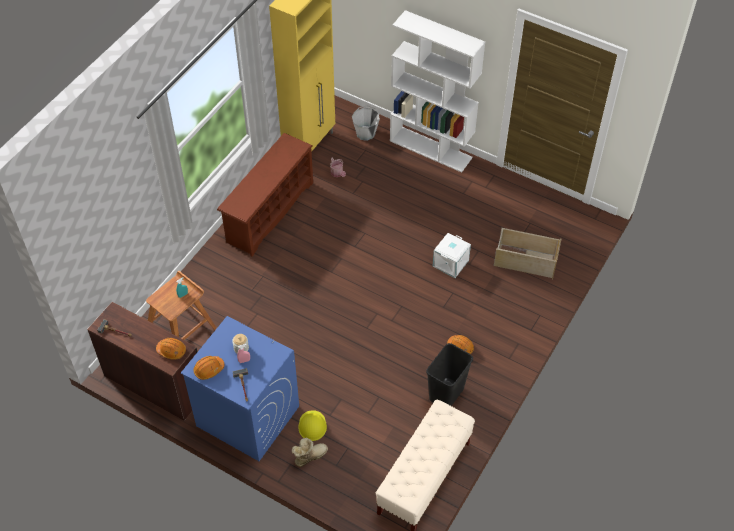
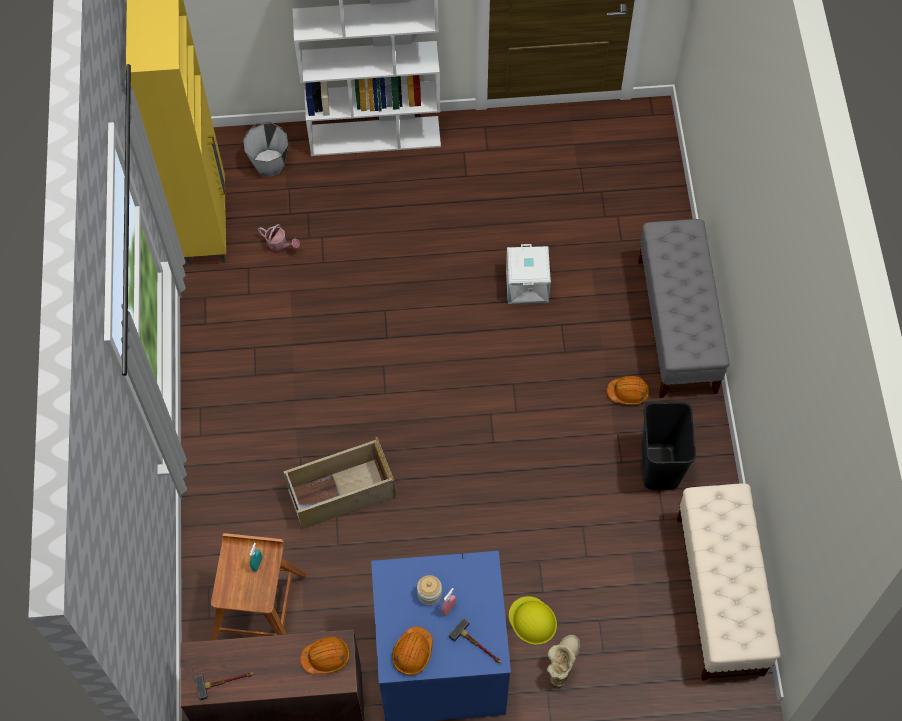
camera: 35 degrees left, 10 degrees up
(269, 211) = (231, 358): brown shoe rack -> none
(517, 330) = (677, 326): none -> grey bench
(525, 261) = (614, 225): beige storage box -> beige storage box (340, 493)

